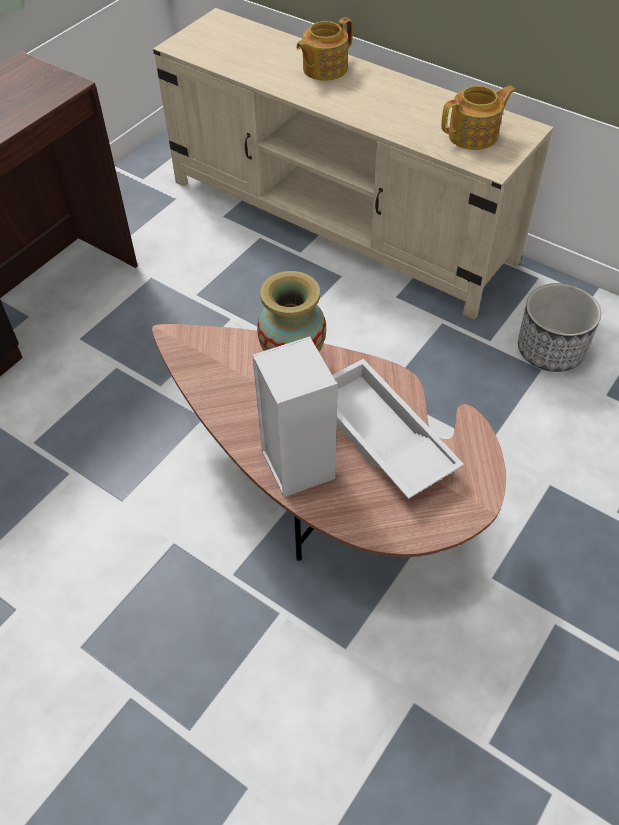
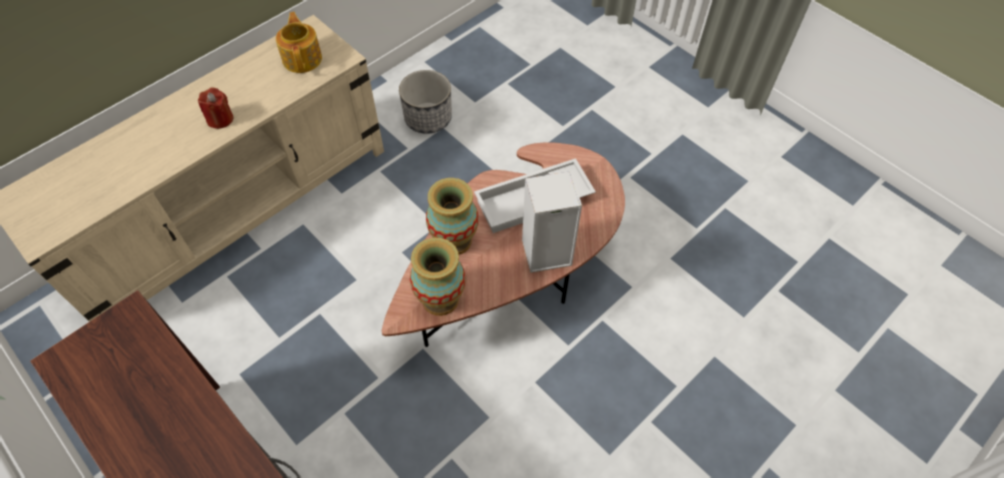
camera: 80 degrees left, 5 degrees up
(205, 367) = (440, 299): none -> vase
(324, 69) = (155, 131): teapot -> none
(355, 103) = (220, 119): none -> red candle

